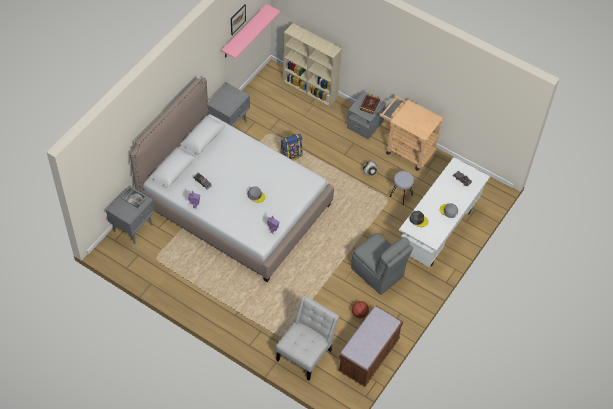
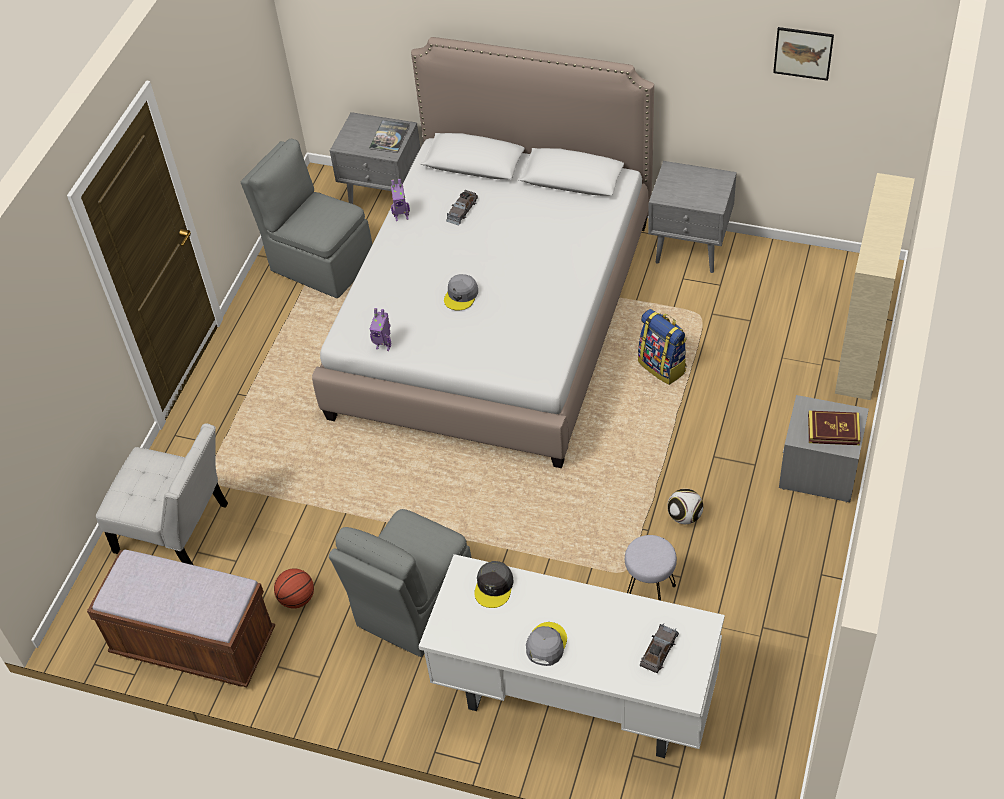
camera: 80 degrees right, 5 degrees down
(165, 264) = (320, 263): none -> grey chair
(244, 32) = (820, 105): pink shelf -> none
(406, 149) = (791, 571): beige cart -> none

